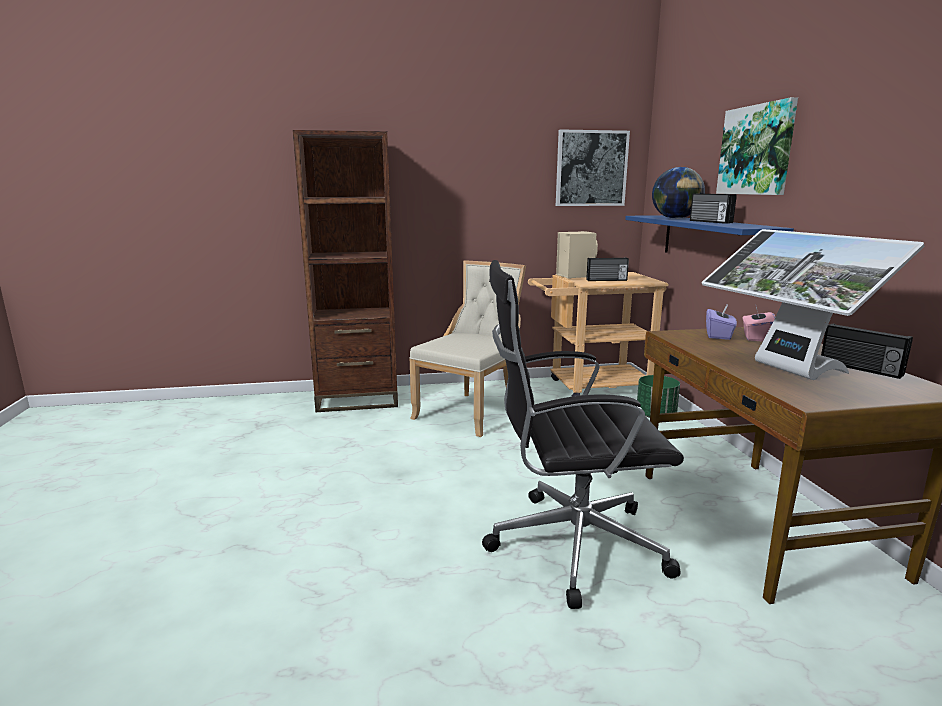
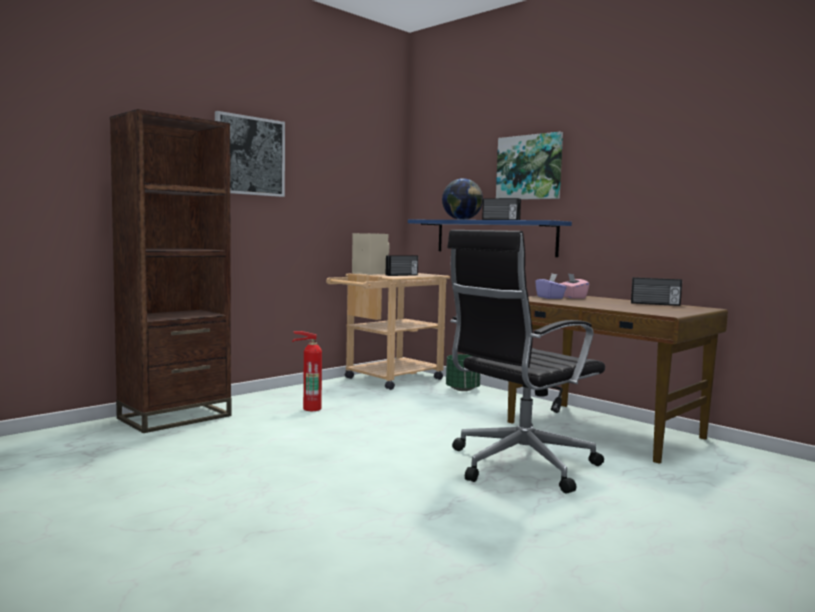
camera: 35 degrees left, 10 degrees down
(471, 411) = (310, 408): beige chair -> fire extinguisher
(591, 168) = (368, 178): picture -> picture (249, 156)
(785, 370) = (625, 306): monitor -> none

